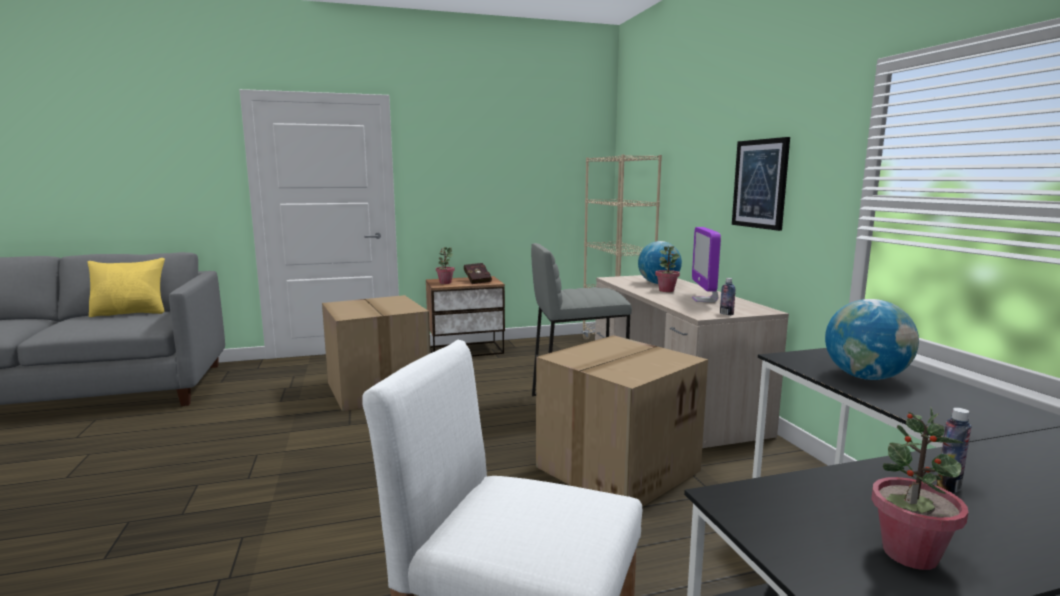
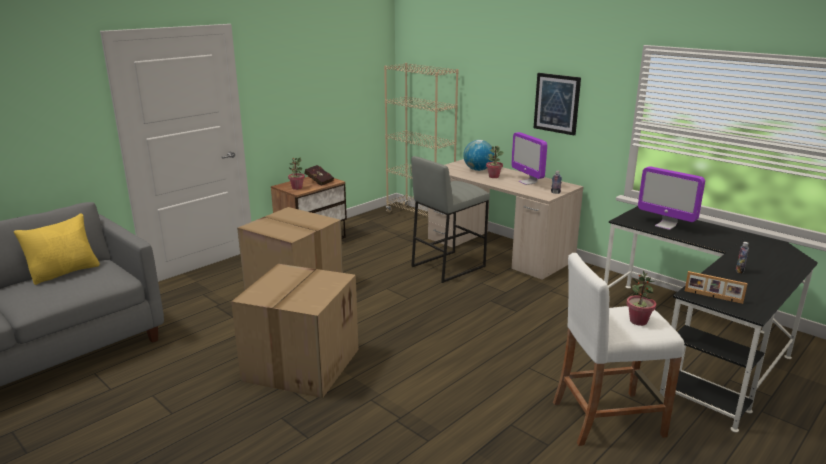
camera: 30 degrees left, 10 degrees up
(617, 467) = (518, 300): cardboard box -> cardboard box (301, 363)
(783, 522) = (713, 297): none -> picture frame
(865, 377) = (665, 226): globe -> monitor
(909, 554) = (752, 296): potted plant -> potted plant (638, 321)

